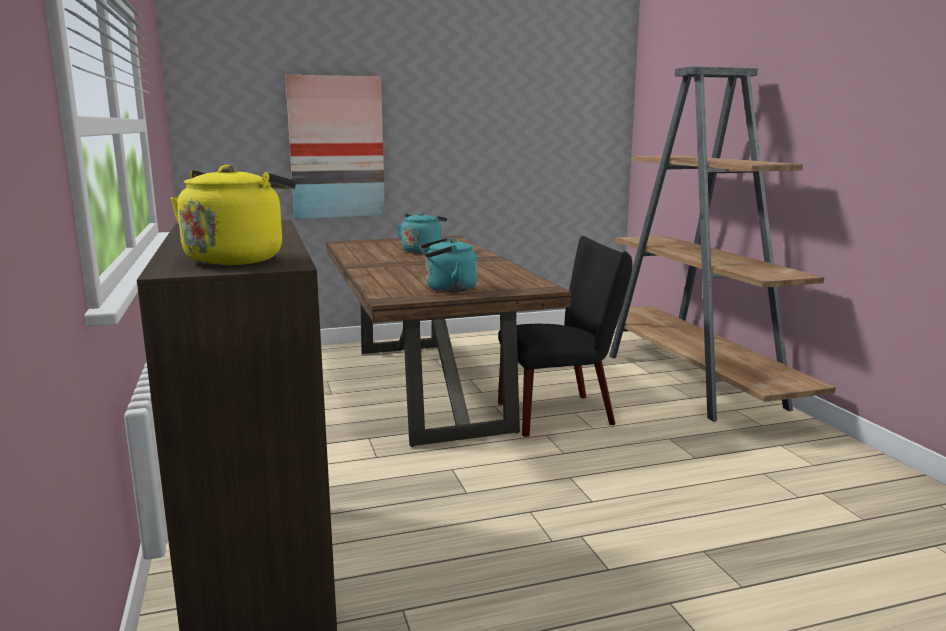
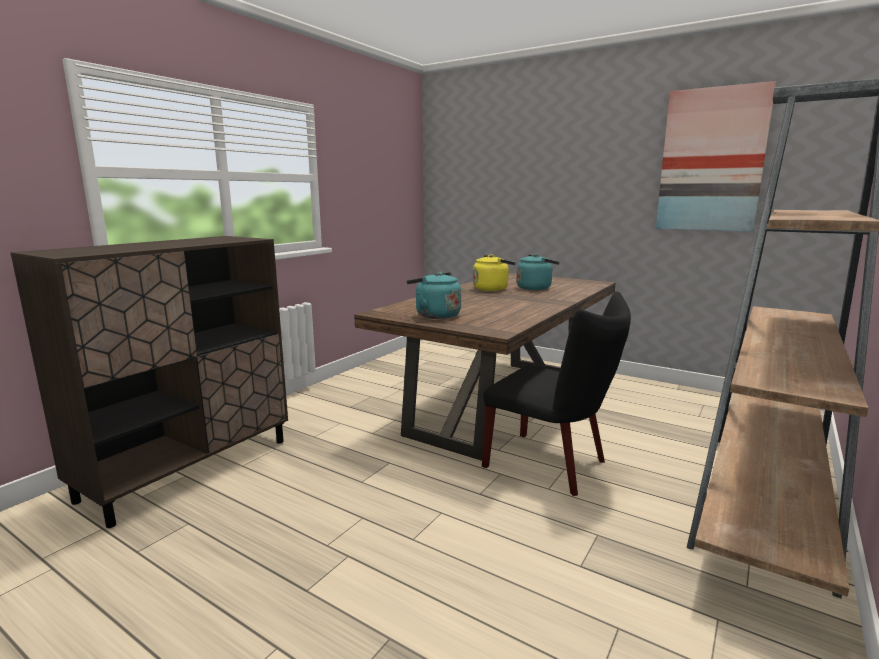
camera: 50 degrees right, 0 degrees up
(237, 259) = (87, 250): yellow kettle -> yellow kettle (492, 289)
(336, 147) = (525, 198): picture -> picture (711, 160)

